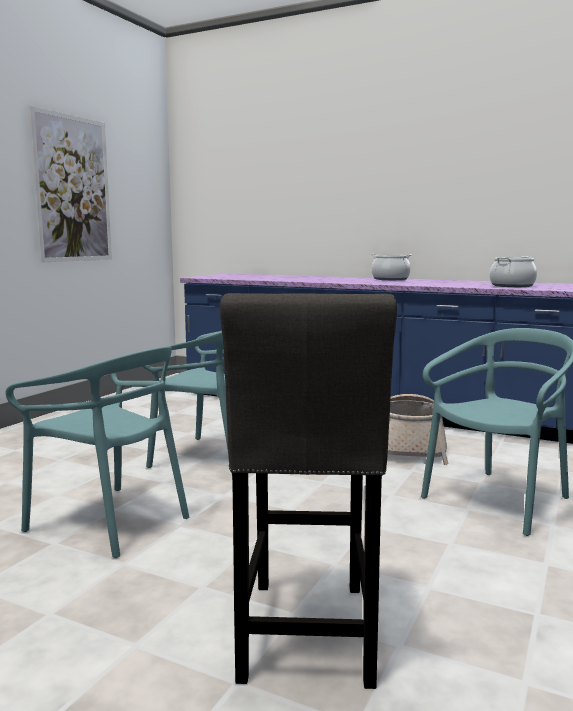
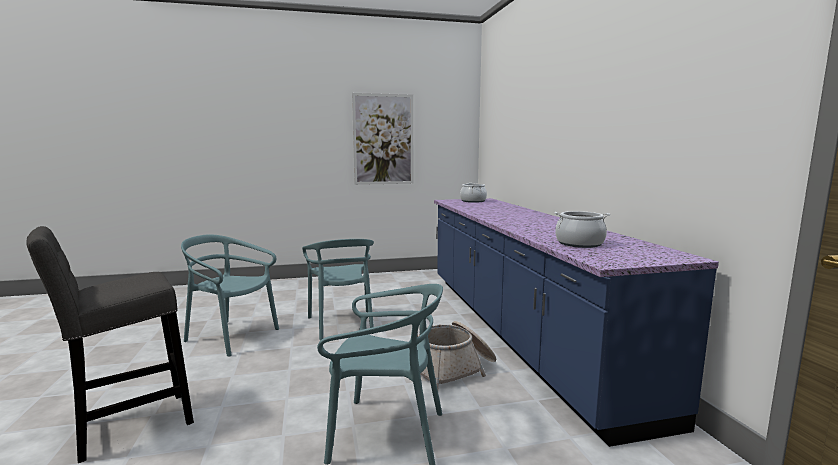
camera: 50 degrees right, 0 degrees up
(110, 521) = (231, 337): turquoise chair -> turquoise chair turned 120 degrees clockwise
(390, 279) = (546, 219): cooking pot -> cooking pot (473, 201)

